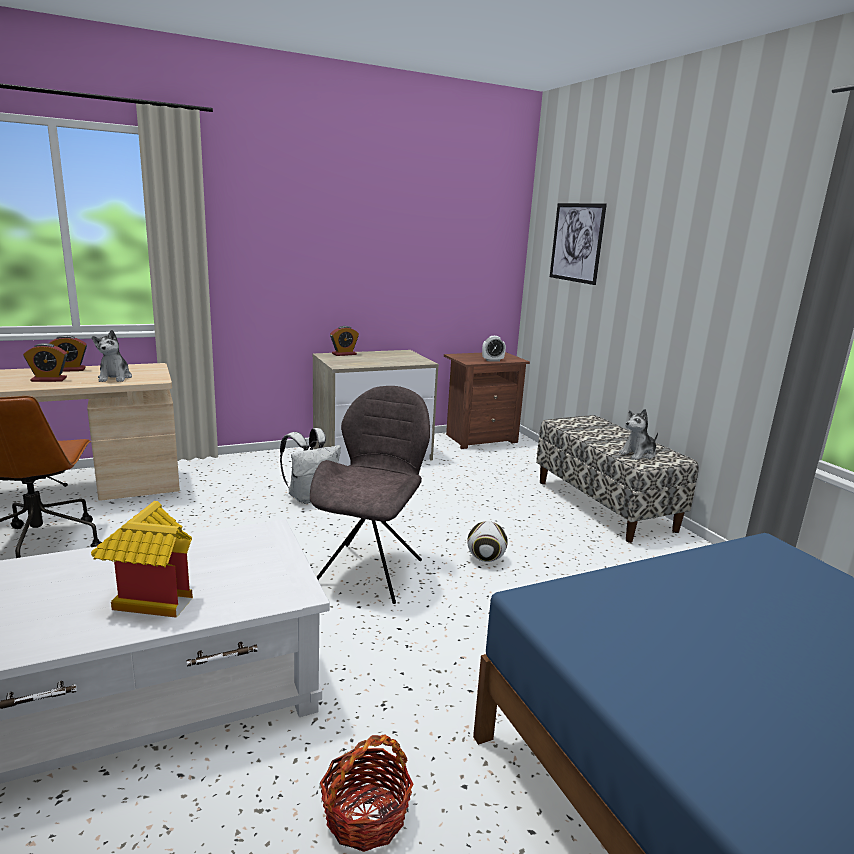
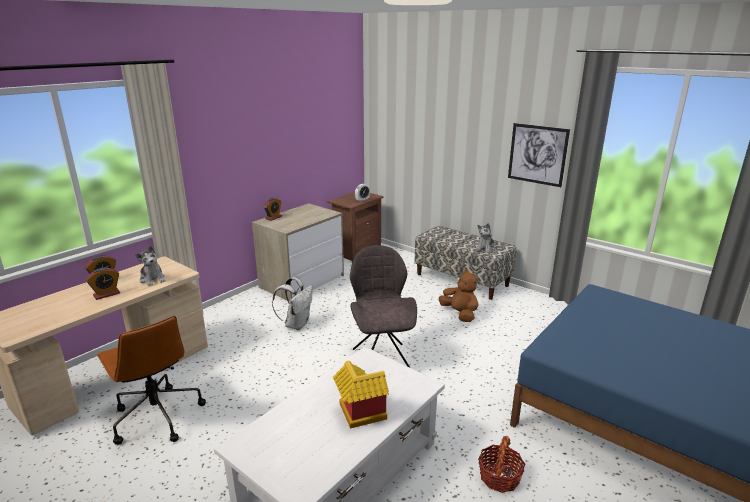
camera: 25 degrees left, 5 degrees up
(485, 559) = (433, 332): football -> none
(554, 547) = (459, 314): none -> brown plush toy
(576, 242) = (407, 117): picture -> picture (537, 154)

